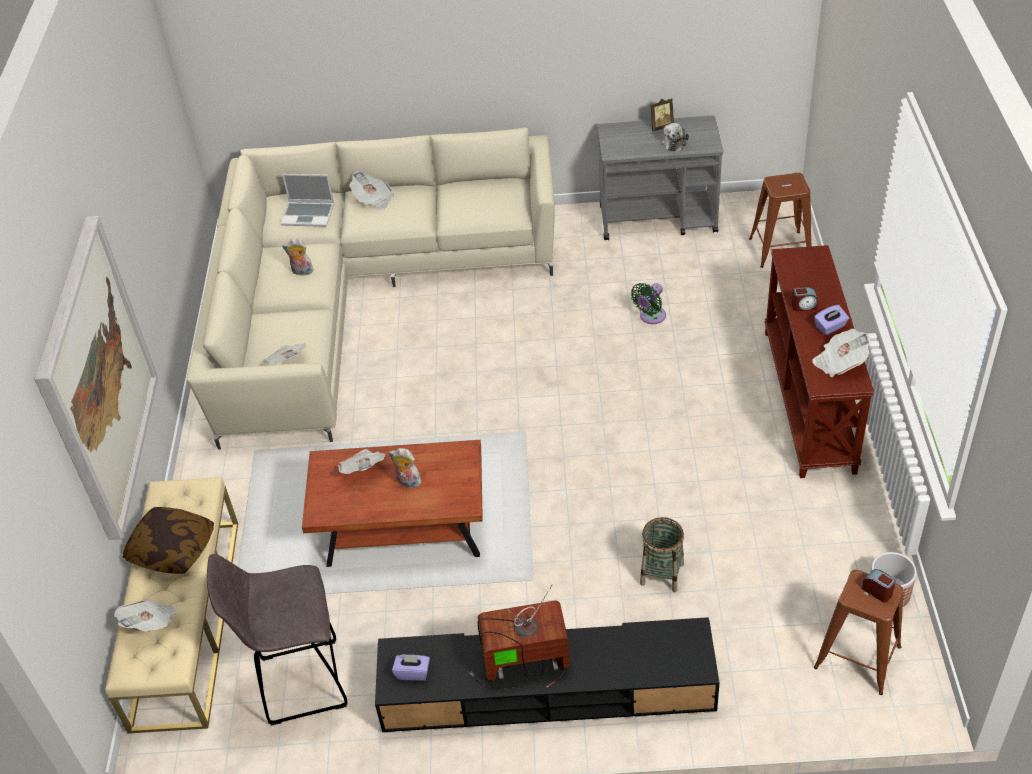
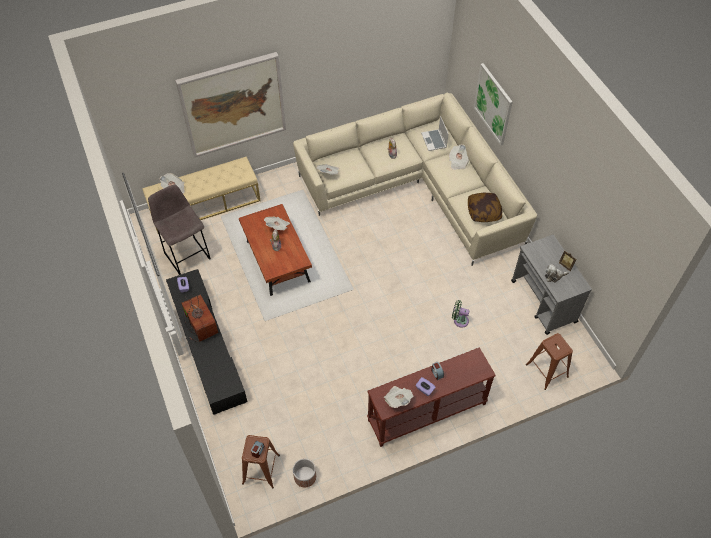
camera: 65 degrees right, 10 degrees up
(172, 549) = (212, 179): pillow -> pillow (484, 212)
(349, 71) = (493, 104): none -> picture
(662, 574) = (284, 372): basket -> none

